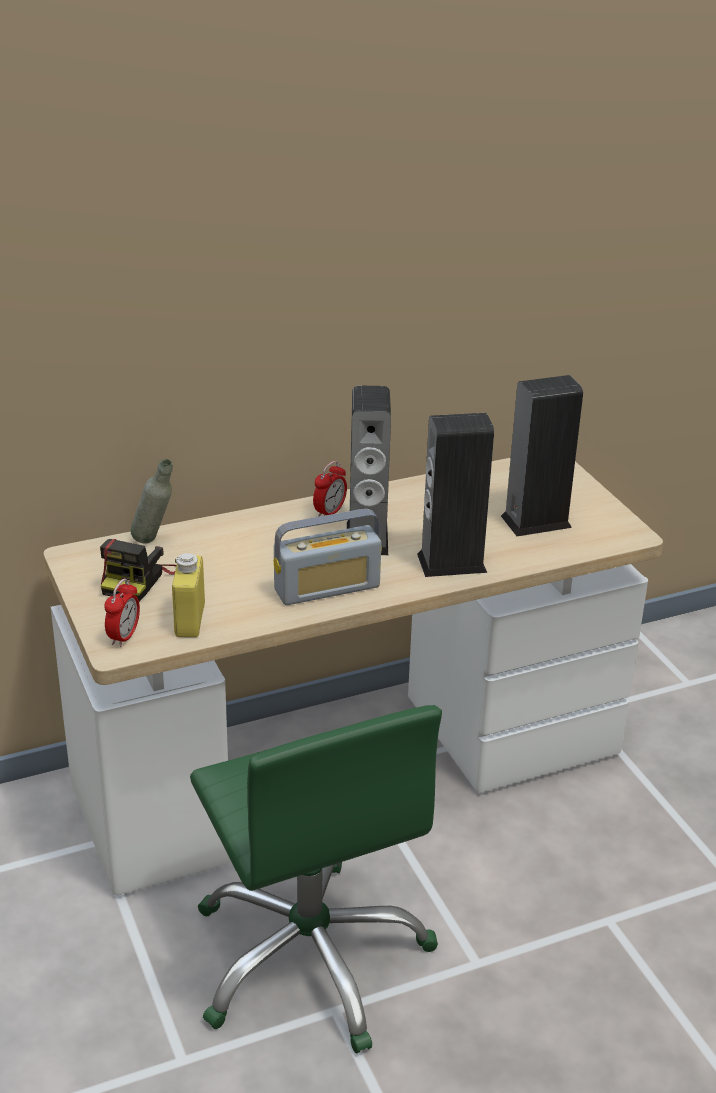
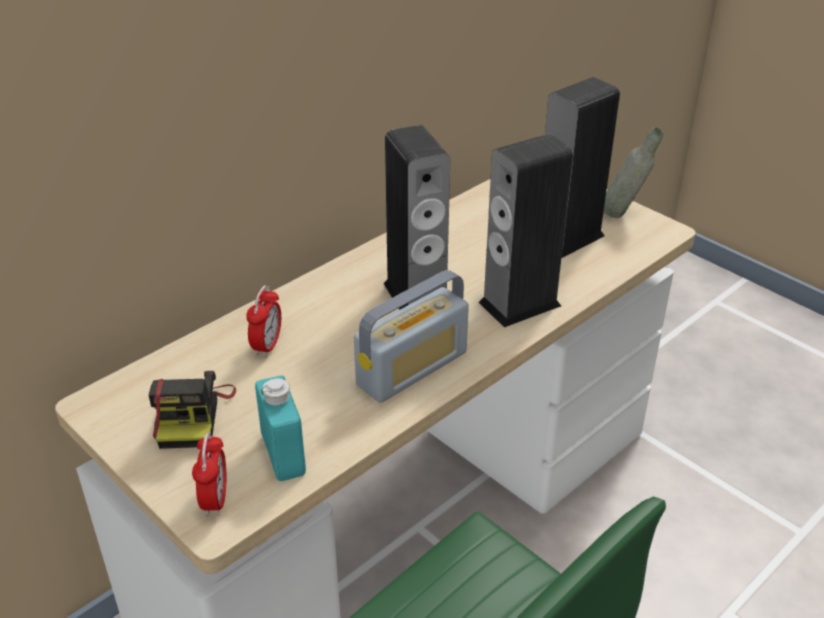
camera: 20 degrees left, 5 degrees up
(154, 542) = (185, 361): grey bottle -> grey bottle (624, 215)
(190, 621) = (283, 454): yellow bottle -> turquoise bottle
(329, 512) = (359, 276): alarm clock -> alarm clock (267, 346)

